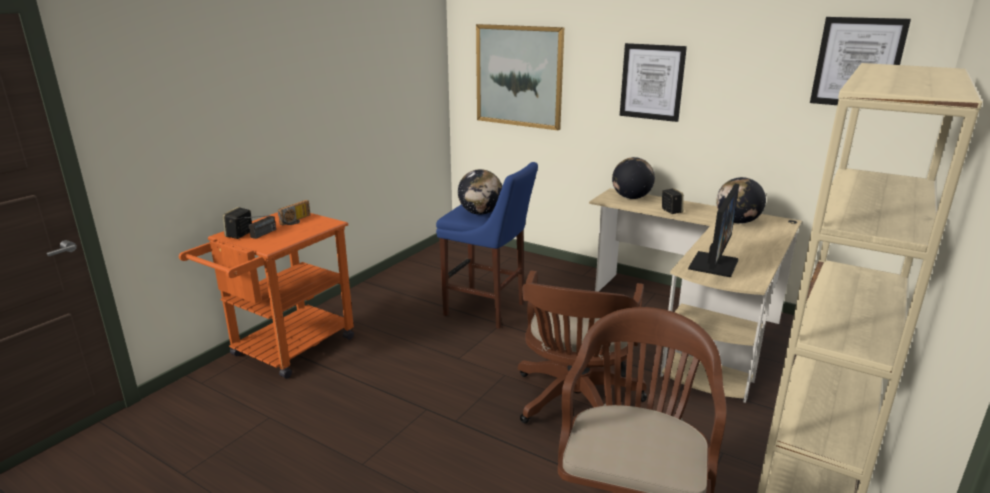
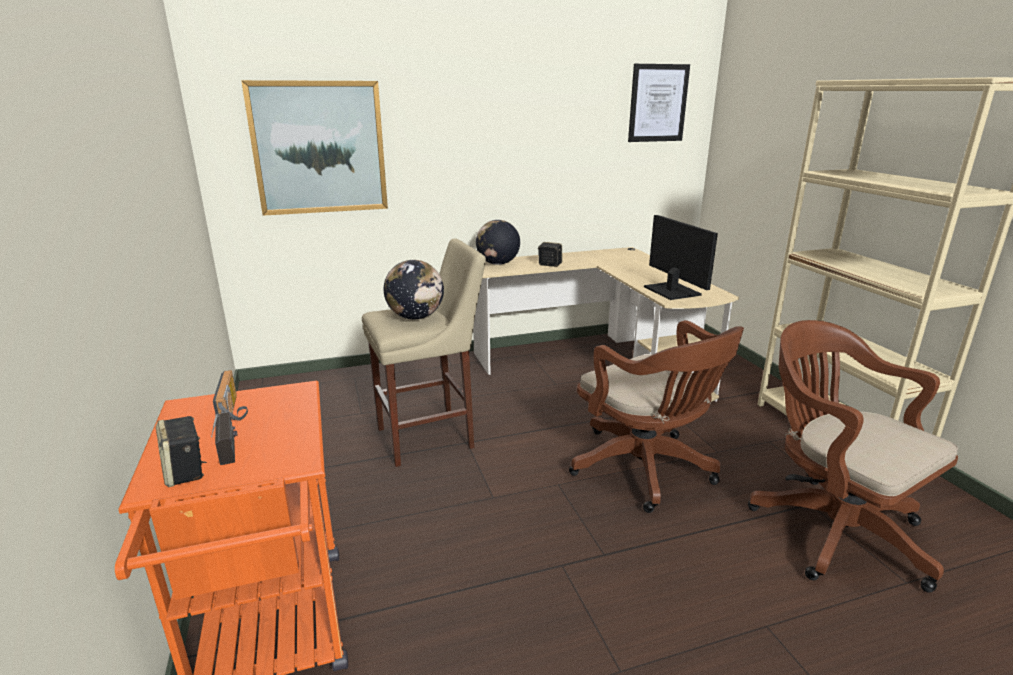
camera: 50 degrees left, 0 degrees up
(488, 310) = (430, 437): blue stool -> beige stool
(652, 82) = (489, 138): picture -> none
(737, 222) = (606, 259): globe -> none

